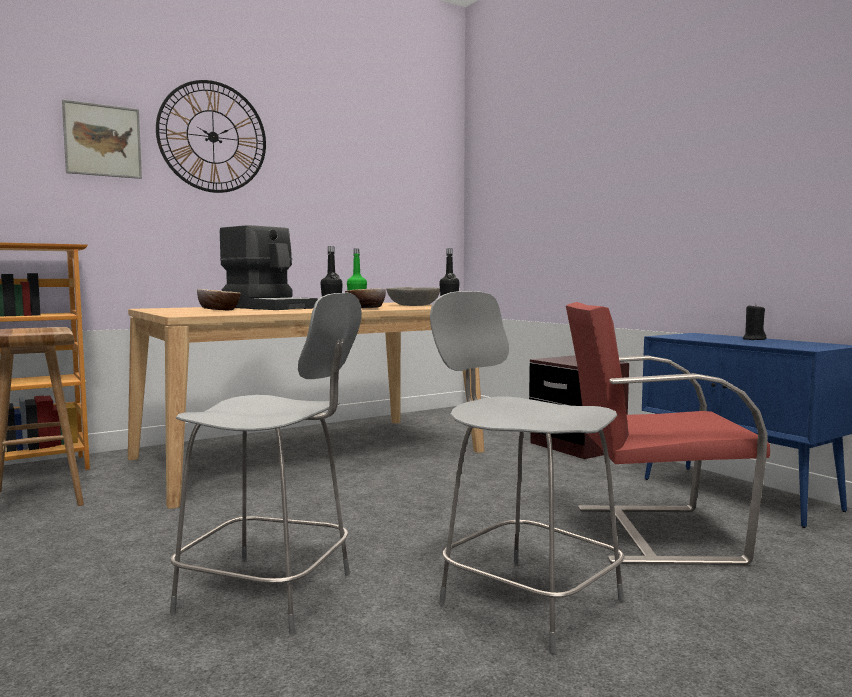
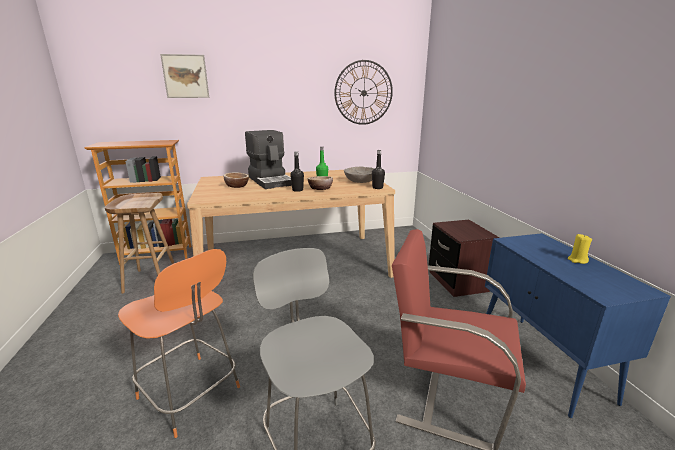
camera: 20 degrees right, 15 degrees up
(213, 137) = (250, 67): wall clock -> wall clock (363, 93)
(271, 594) = (191, 394): grey chair -> orange chair
(753, 339) = (577, 260): black candle -> yellow candle

